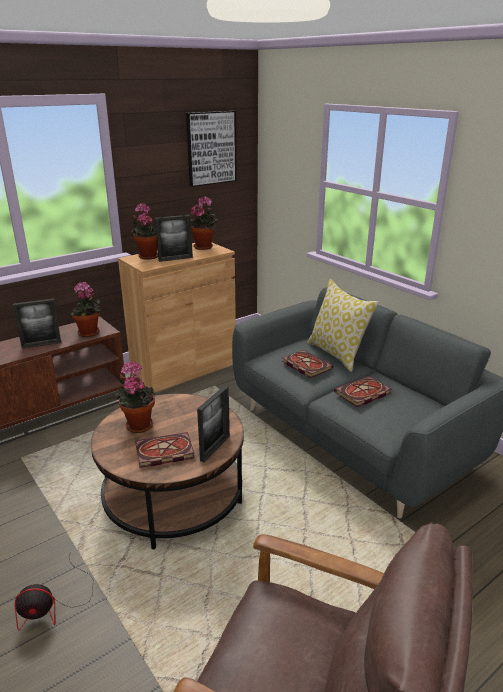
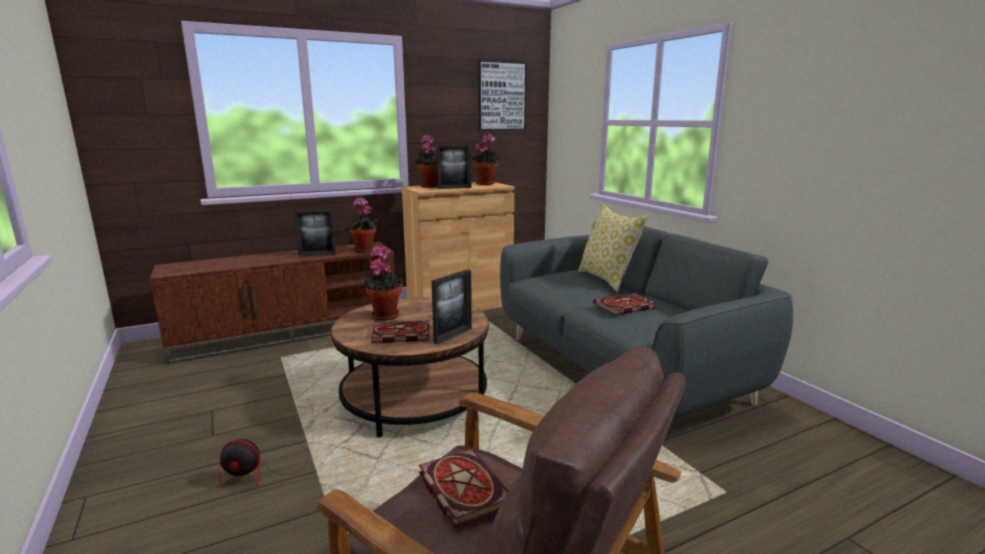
camera: 10 degrees right, 10 degrees down
(305, 365) = (569, 284): book -> book (461, 488)

